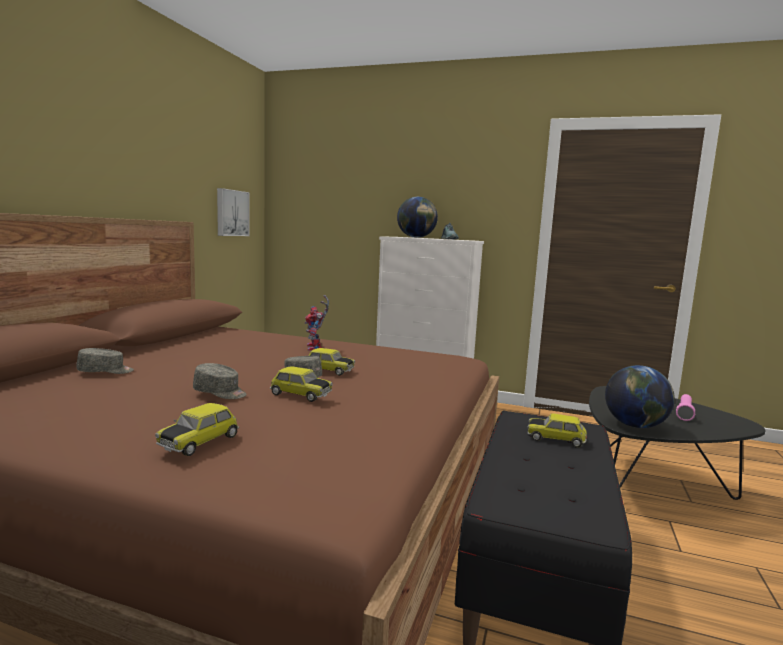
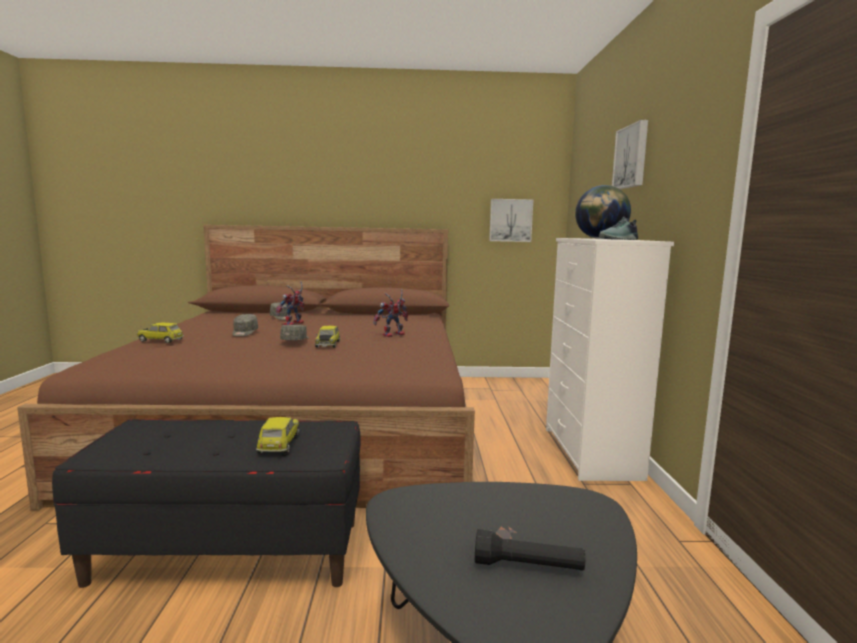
camera: 70 degrees right, 0 degrees up
(182, 371) = (293, 324): none -> toy robot
(300, 394) = (247, 342): toy car -> none
(406, 174) = (632, 157): none -> picture
(635, 425) = (406, 510): globe -> none
(684, 413) = (528, 567): pink flashlight -> black flashlight

